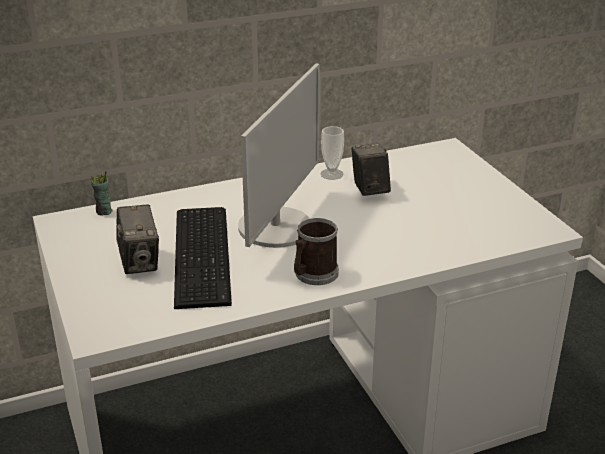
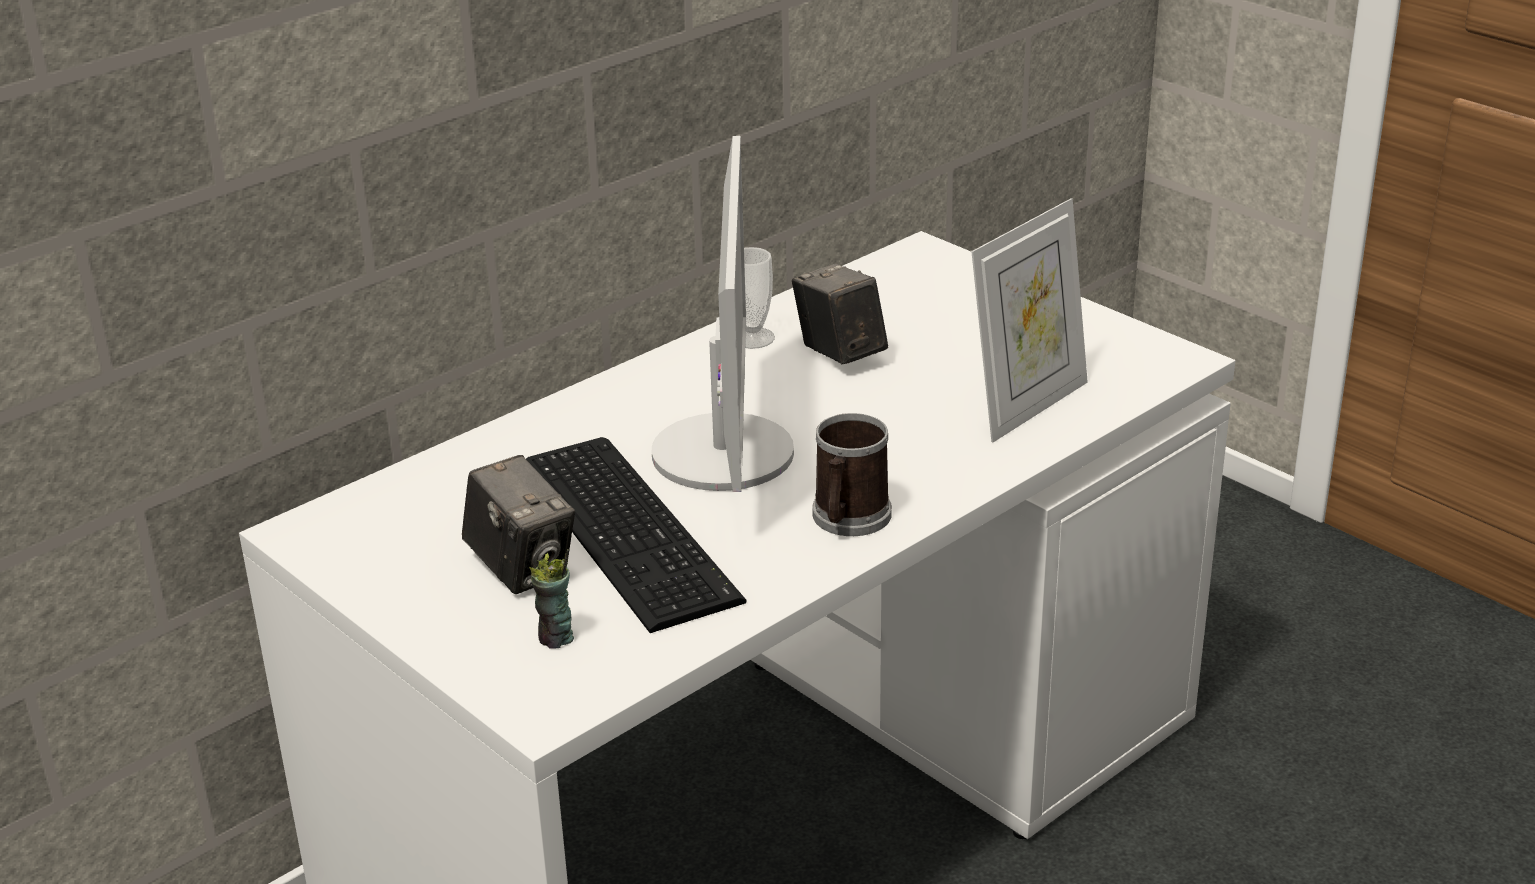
camera: 20 degrees left, 0 degrees up
(104, 212) = (377, 494): cup -> cup (556, 638)
(448, 237) = (1027, 406): none -> picture frame

